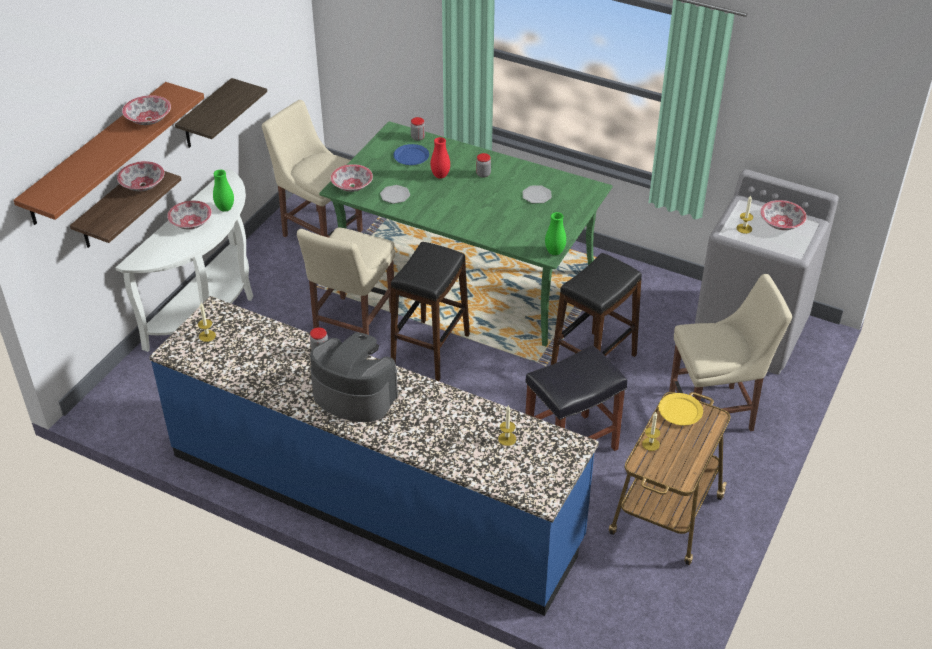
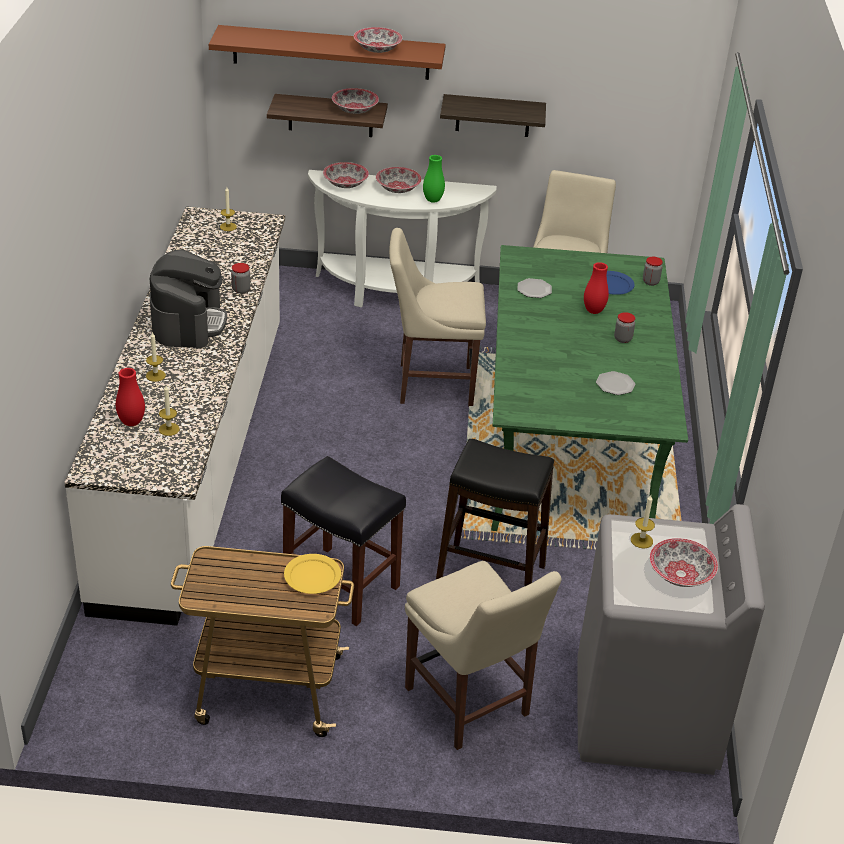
camera: 65 degrees right, 5 degrees down
(351, 186) = (528, 260): bowl -> bowl (345, 183)
(374, 497) = (197, 459): blue counter -> white counter
(430, 350) = (429, 445): black stool -> none
(487, 460) = (131, 422): none -> red vase
(554, 252) = (519, 417): green vase -> none
(650, 444) = (244, 561): candle -> candle (155, 375)

